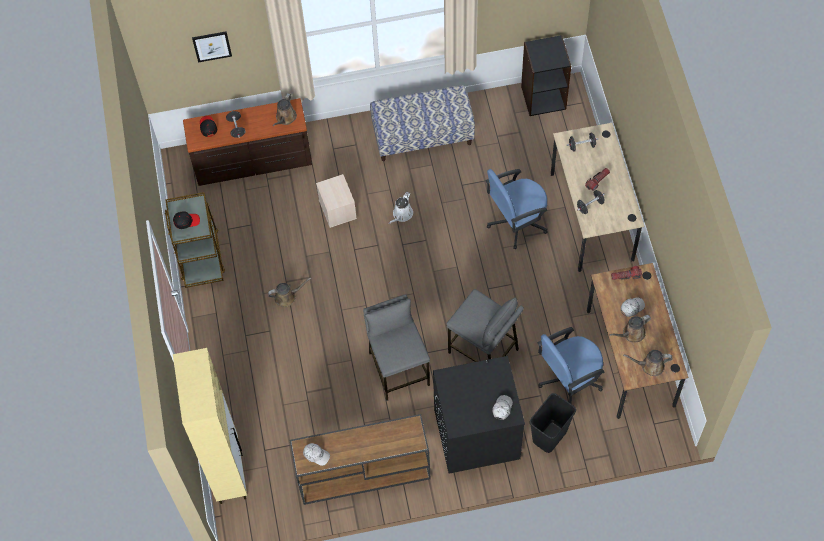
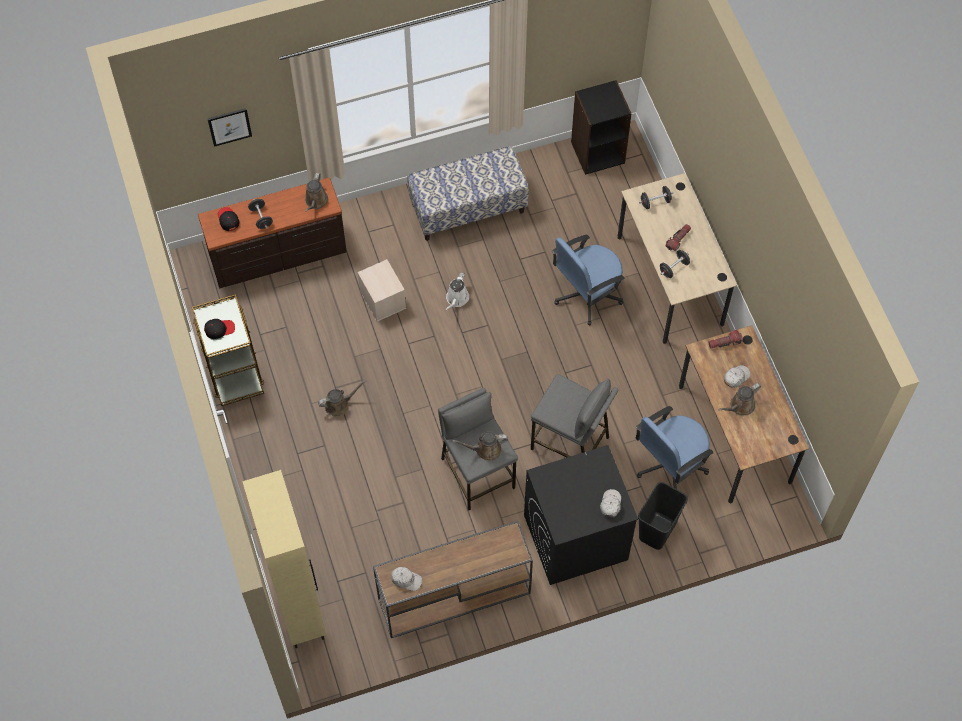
camera: 10 degrees left, 0 degrees up
(650, 366) = (765, 440): brown watering can -> brown watering can (485, 450)

